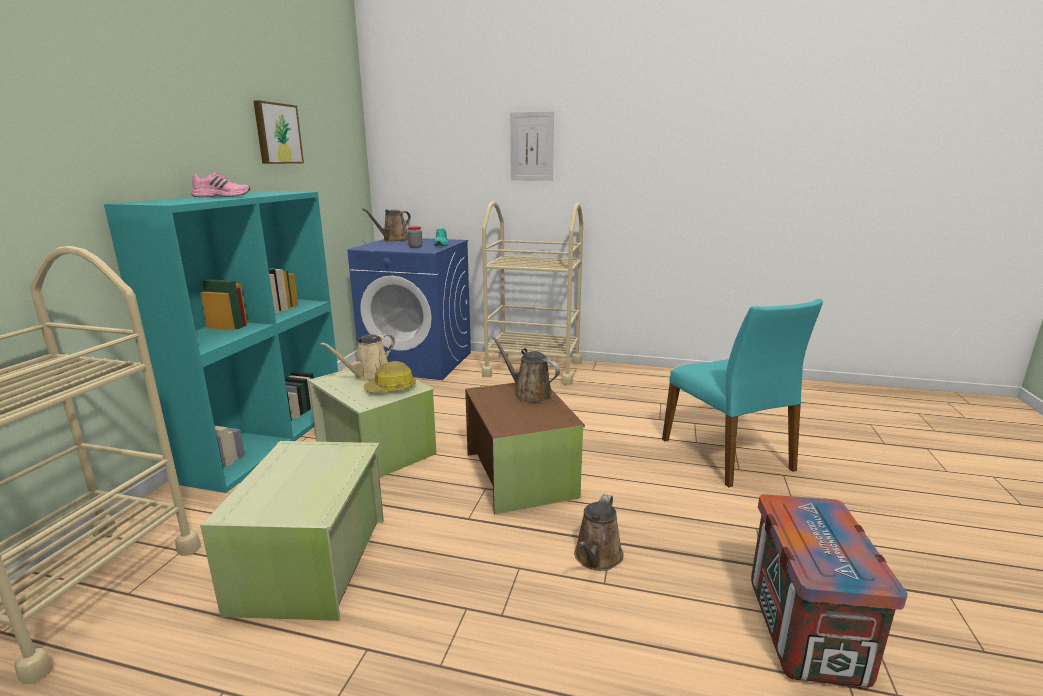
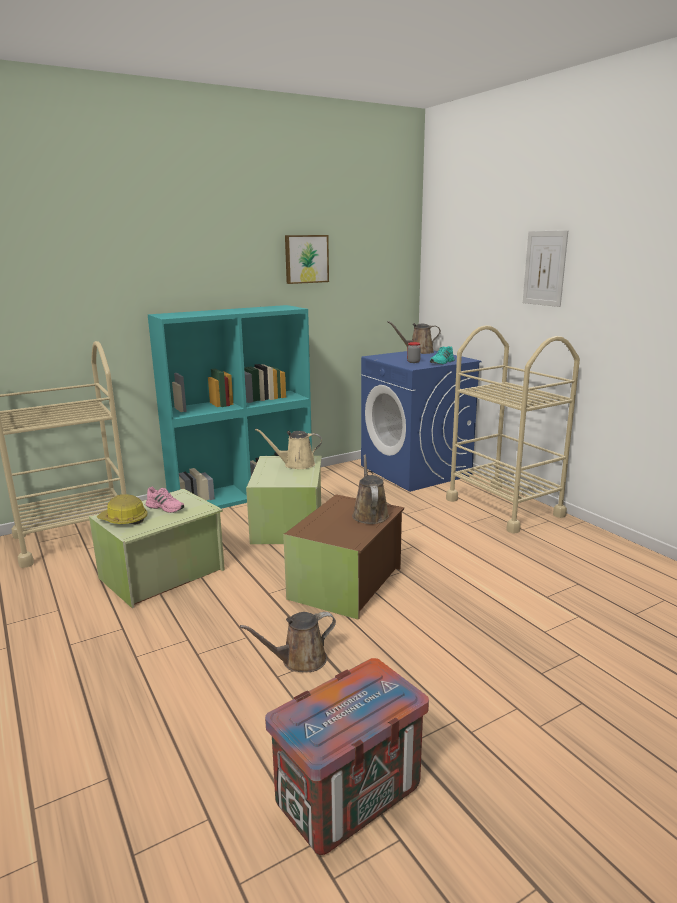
camera: 45 degrees right, 0 degrees up
(222, 196) = (228, 310): pink shoe -> pink shoe (166, 507)
(391, 388) = (291, 478): hard hat -> hard hat (124, 520)
(728, 454) = (557, 657): turquoise chair -> none

